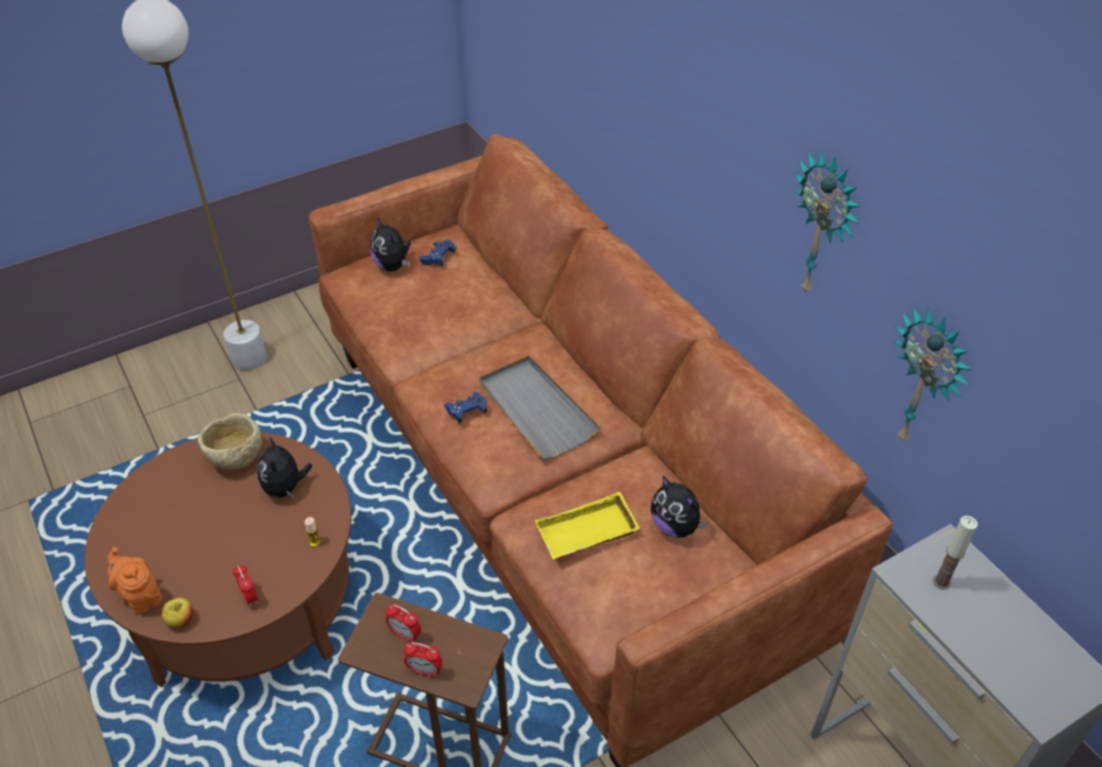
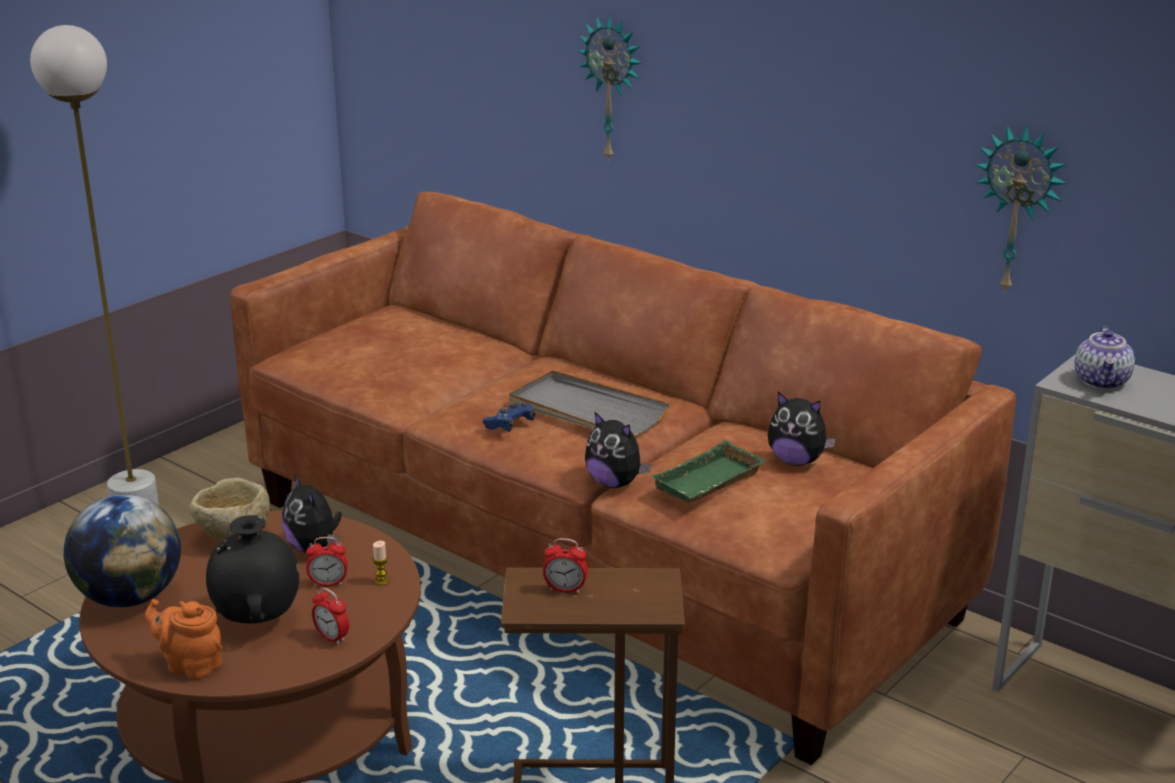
camera: 20 degrees left, 20 degrees down
(135, 507) = (129, 597): none -> globe
(180, 620) = (257, 673): apple -> none
(208, 559) = (257, 620): none -> black vase
(393, 266) = (339, 340): plush toy -> plush toy (615, 483)
(425, 670) = (608, 610): alarm clock -> alarm clock (328, 583)
(438, 258) = (390, 326): blue game controller -> none
(586, 534) = (709, 482): yellow tray -> green tray
(824, 227) = (873, 106): wall clock -> wall clock (612, 88)
(941, 582) = (1102, 381): candle -> teapot

